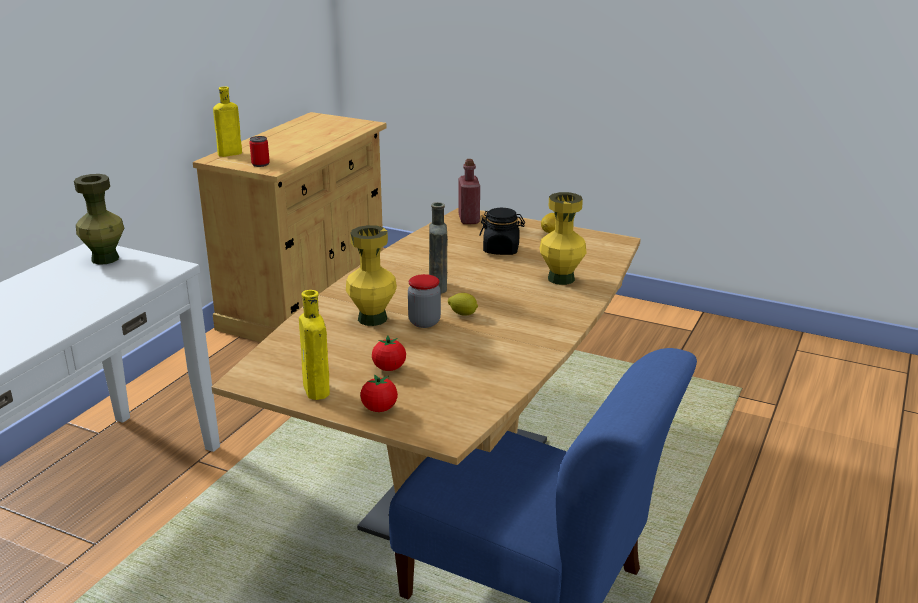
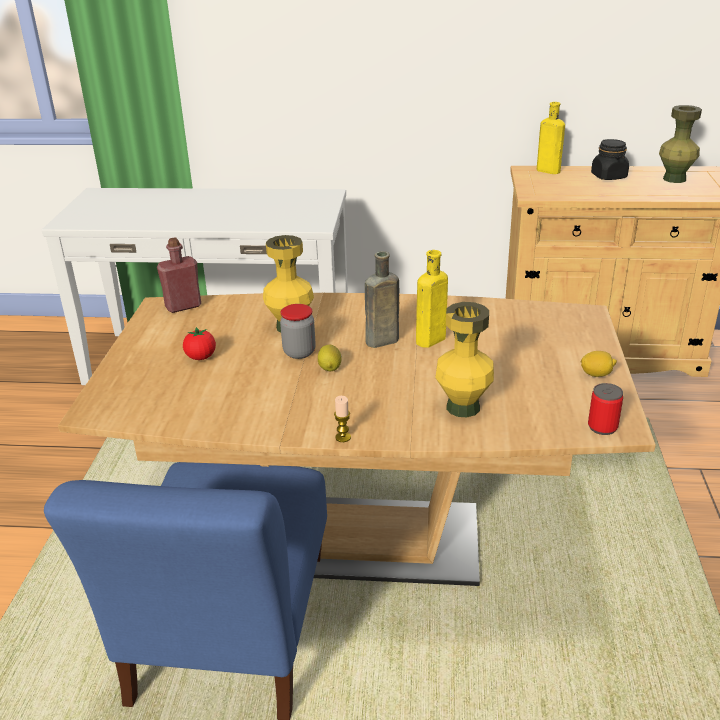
camera: 70 degrees right, 5 degrees up
(105, 259) = (314, 202): green vase -> green vase (674, 179)
(260, 164) = (539, 187): can -> can (602, 427)
(317, 391) = (150, 337): yellow bottle -> yellow bottle (429, 341)
(379, 408) = (129, 370): tomato -> none
(469, 219) = (573, 318): red bottle -> red bottle (183, 306)
(501, 250) = (508, 354): black jar -> black jar (609, 176)
(572, 326) = (343, 437): none -> candle

